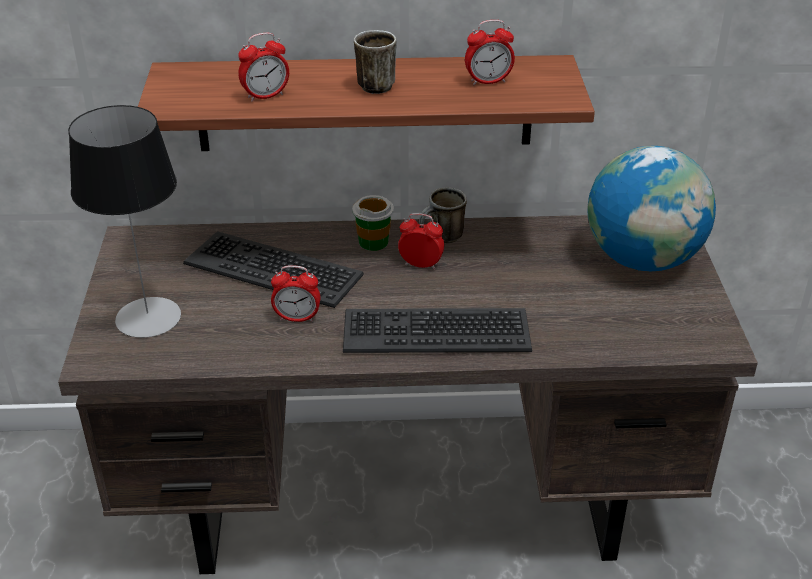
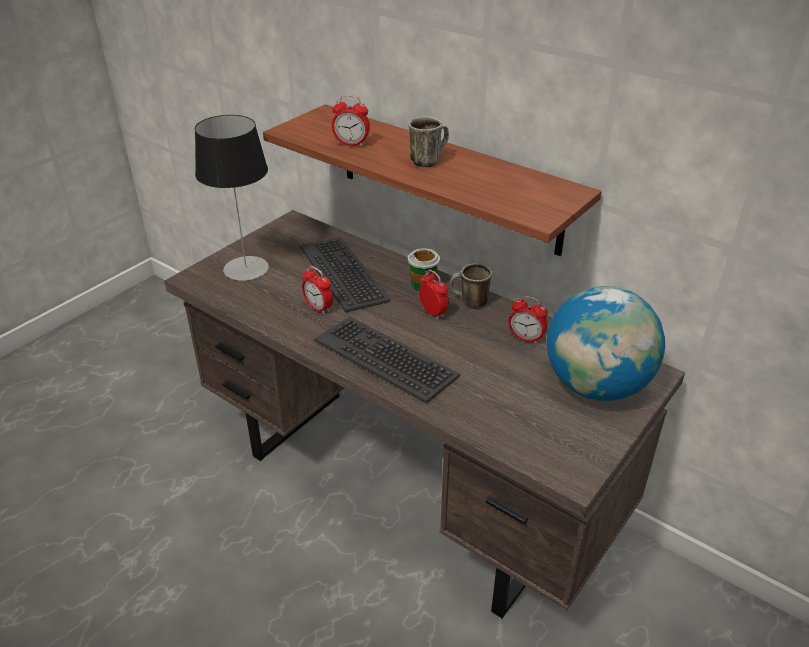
camera: 40 degrees right, 0 degrees up
(488, 81) = (505, 185): alarm clock -> alarm clock (526, 338)

